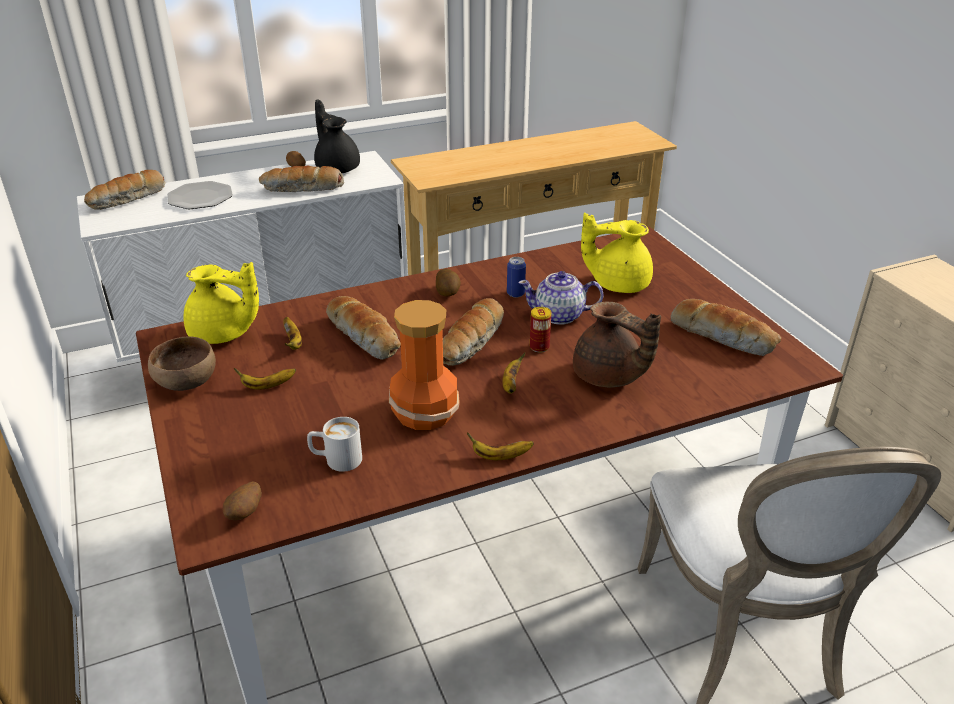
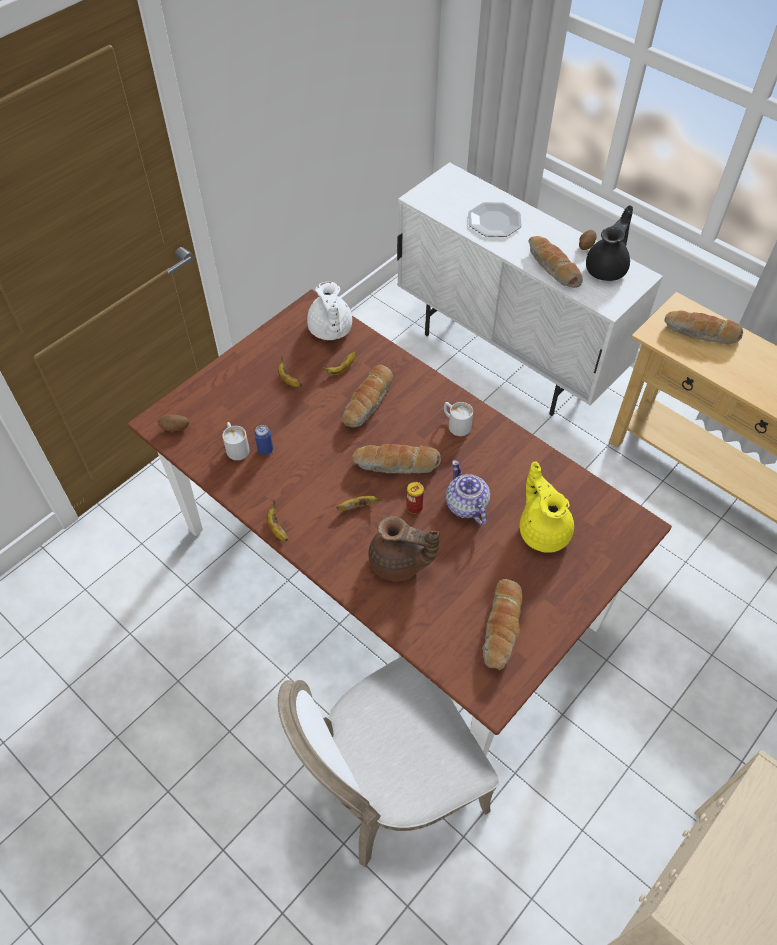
camera: 65 degrees right, 20 degrees up
(128, 199) = (463, 189): bread -> bread (700, 334)
(185, 383) = (272, 341): brown bowl -> none
(223, 334) = (330, 330): yellow teapot -> white teapot
(423, 412) = (302, 469): vase -> none
(448, 292) = (455, 424): potato -> white mug
(515, 293) = (481, 466): can -> can (265, 450)
(608, 377) = (399, 563): brown teapot -> brown teapot turned 90 degrees counterclockwise

